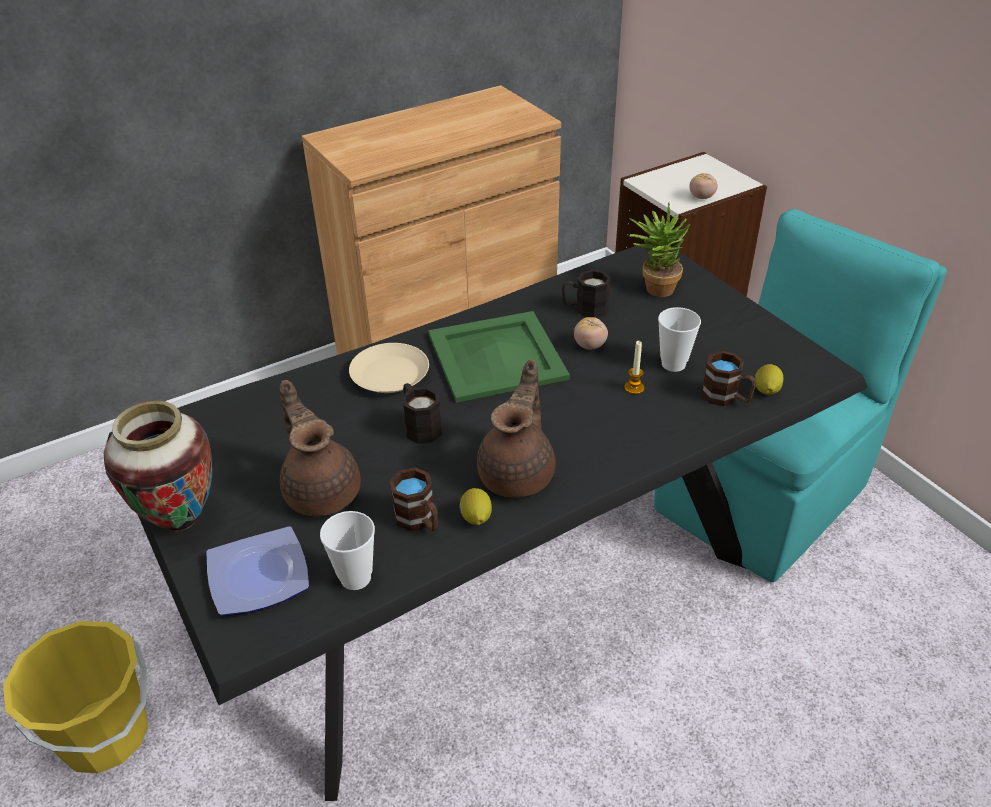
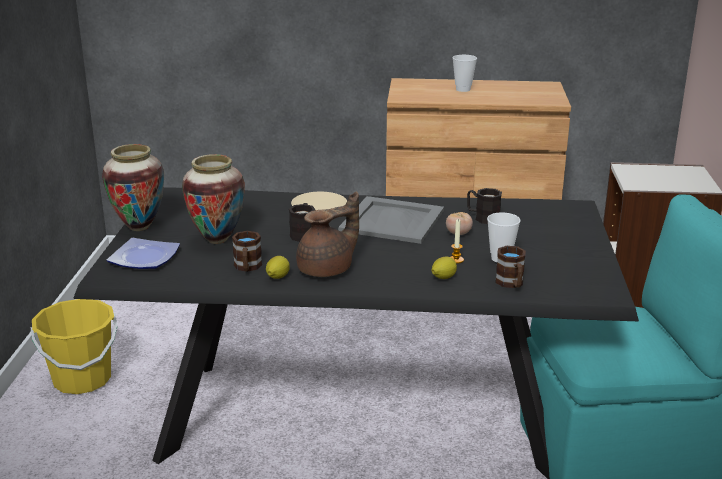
camera: 35 degrees right, 15 degrees down
(322, 490) = (217, 240): brown teapot -> vase
(355, 578) = (186, 275): cup -> cup (463, 89)
(495, 356) = (391, 220): green tray -> grey tray
(654, 287) = (548, 222): potted plant -> none
(701, 197) = (657, 186): tomato -> none
(766, 391) = (545, 290): lemon -> lemon (443, 278)

